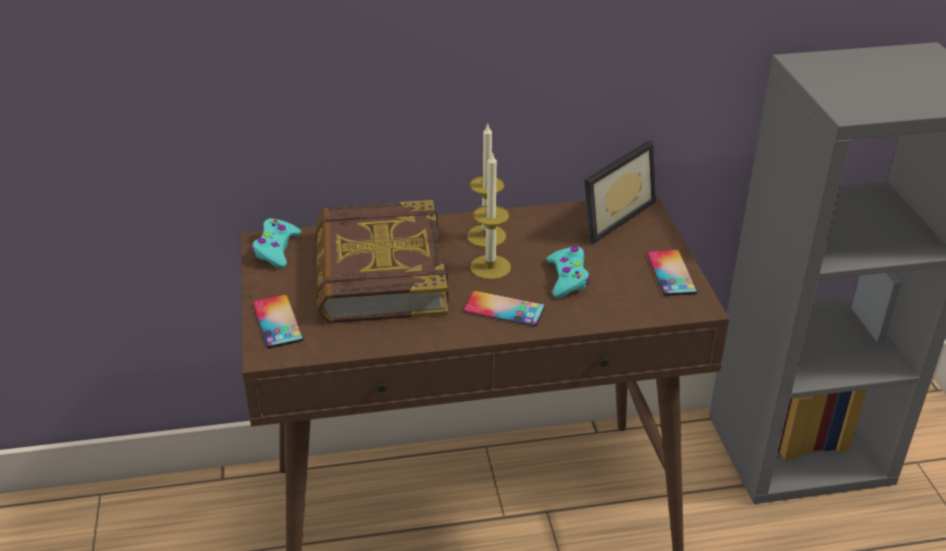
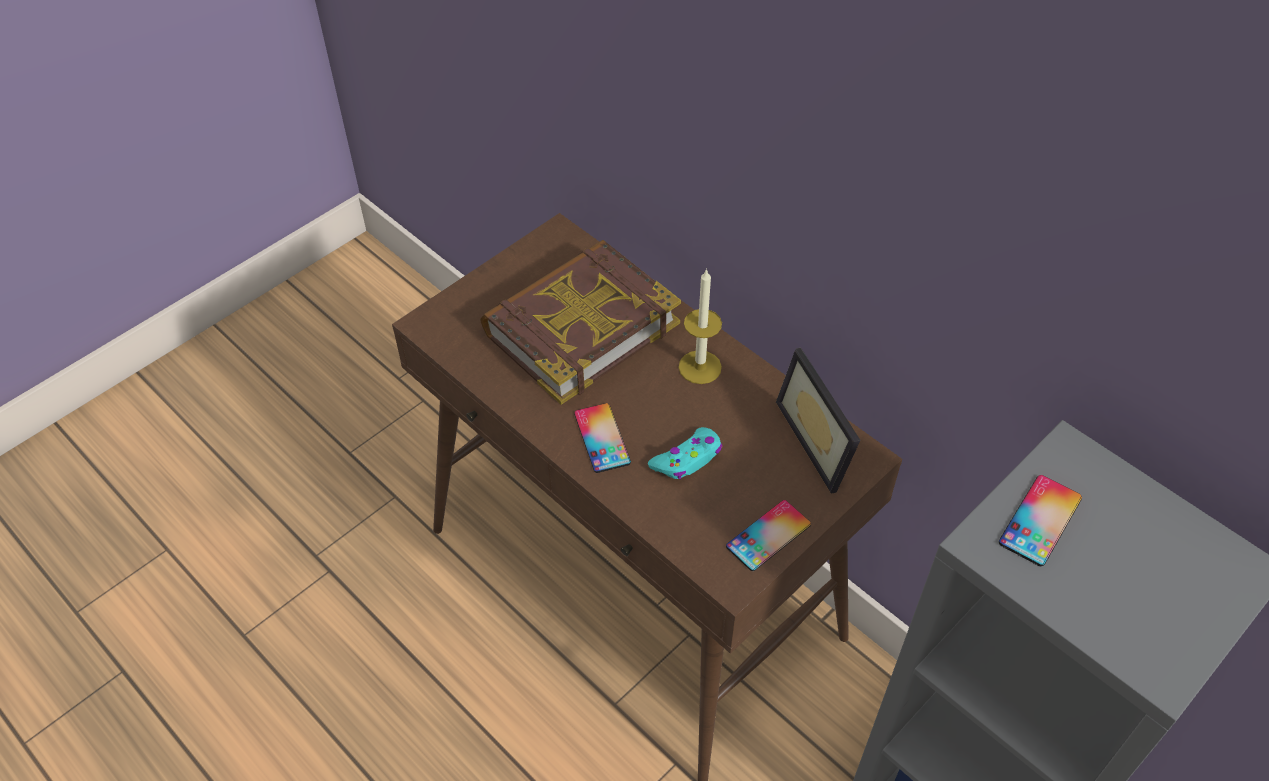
camera: 55 degrees right, 15 degrees up
(276, 249) = (555, 247): turquoise game controller -> none
(278, 321) = (465, 306): phone -> phone (1040, 520)
(490, 267) = (654, 396): candle -> none
(610, 215) = (823, 440): picture frame -> picture frame turned 60 degrees clockwise

